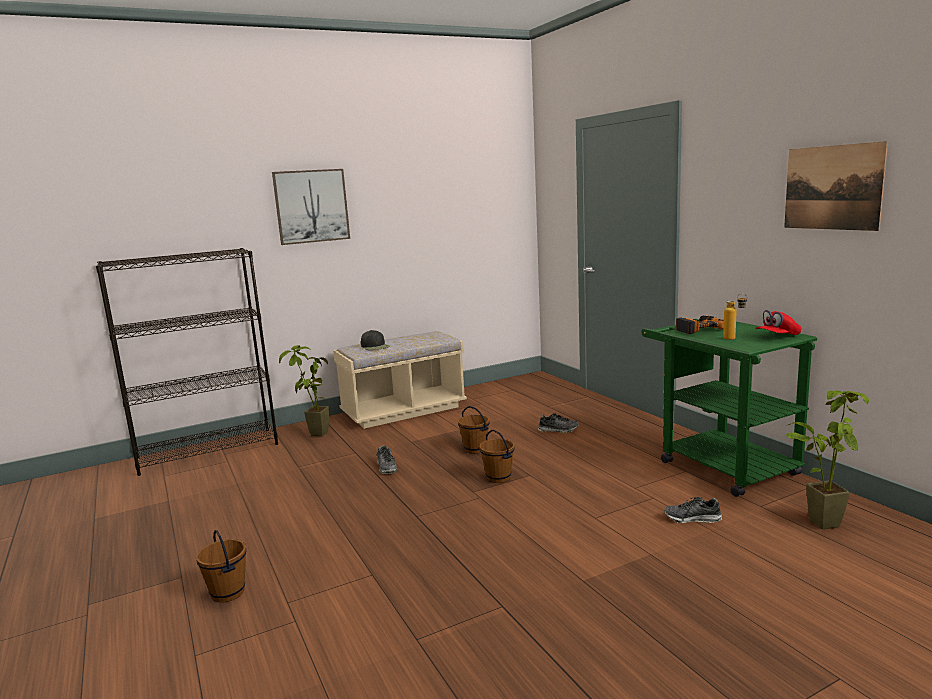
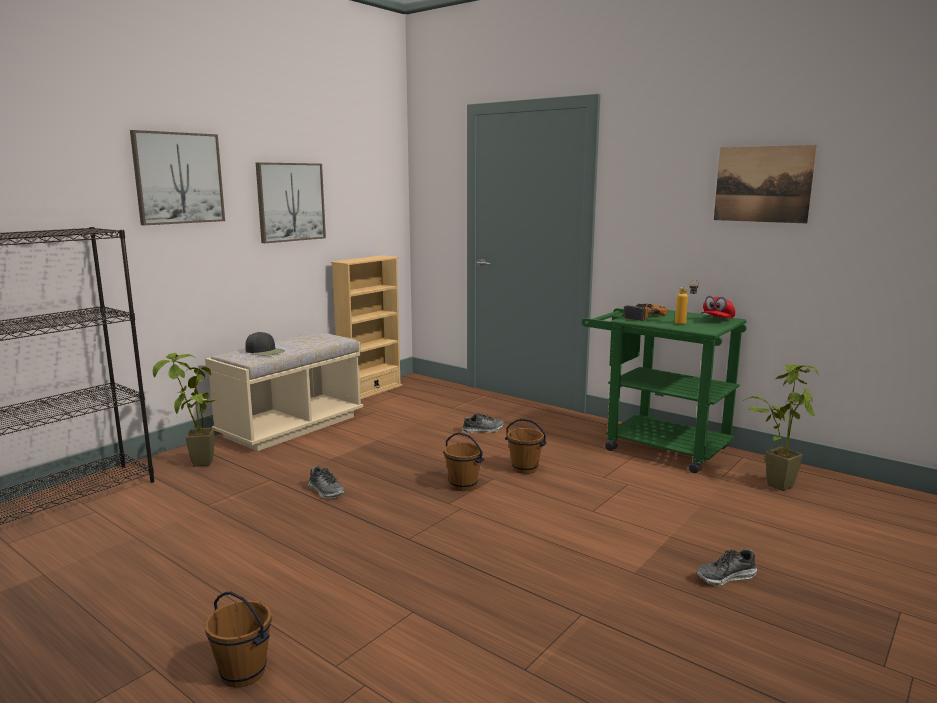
camera: 25 degrees left, 0 degrees up
(412, 219) = (290, 202): none -> picture
(475, 449) = (413, 459): brown bucket -> brown bucket (525, 468)
(490, 385) = (370, 391): none -> beige bookcase
(692, 518) = (677, 498): shoe -> shoe (726, 577)

